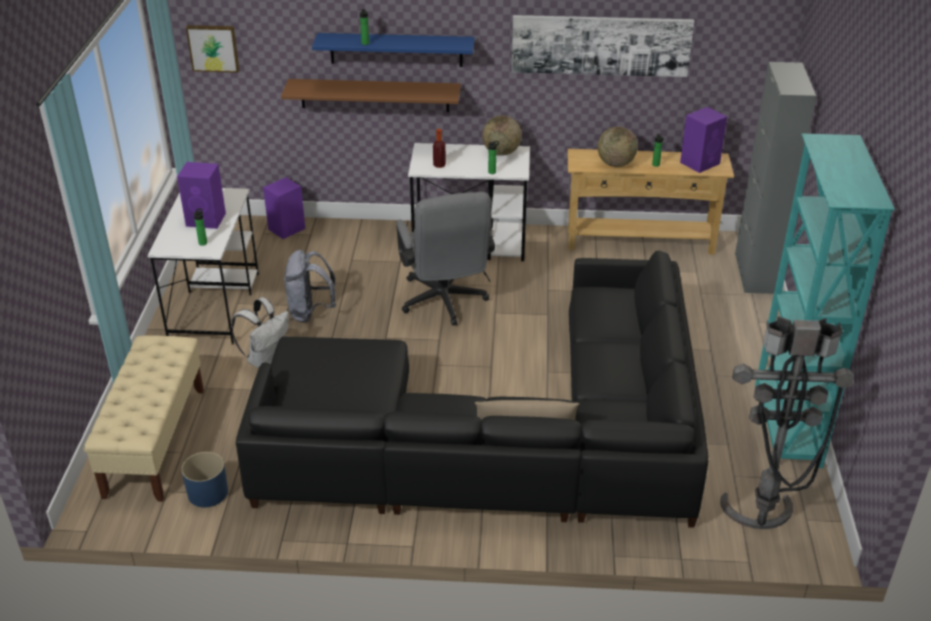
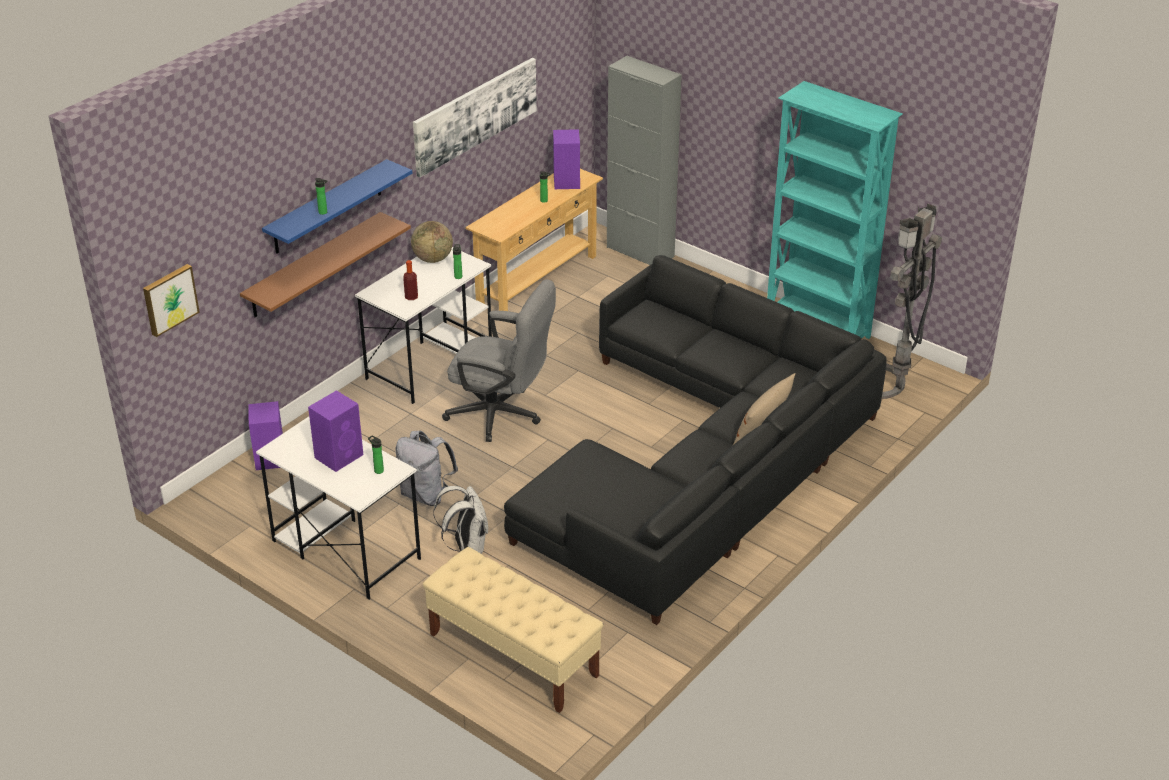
camera: 55 degrees left, 0 degrees up
(207, 493) = (613, 644): blue planter -> none
(615, 164) = (519, 217): globe -> none

